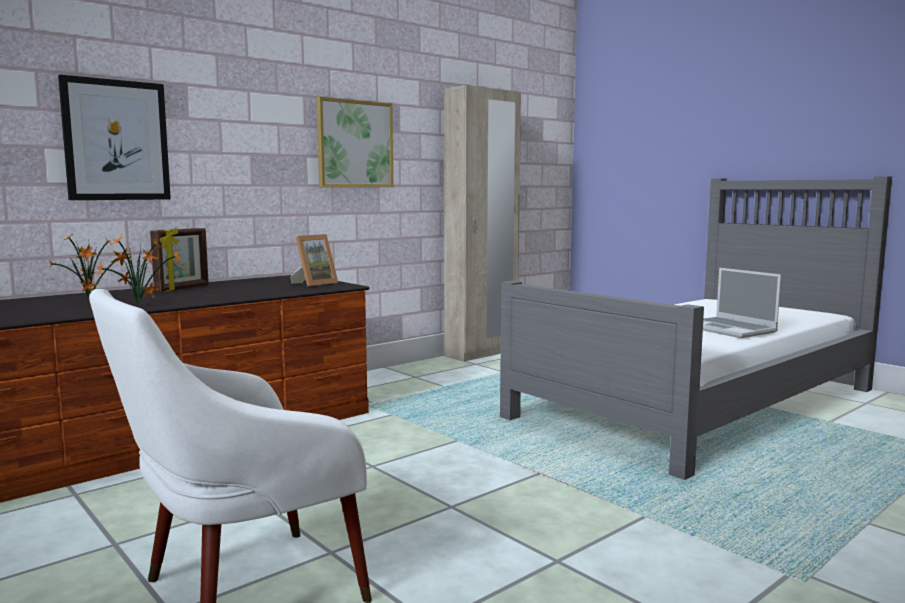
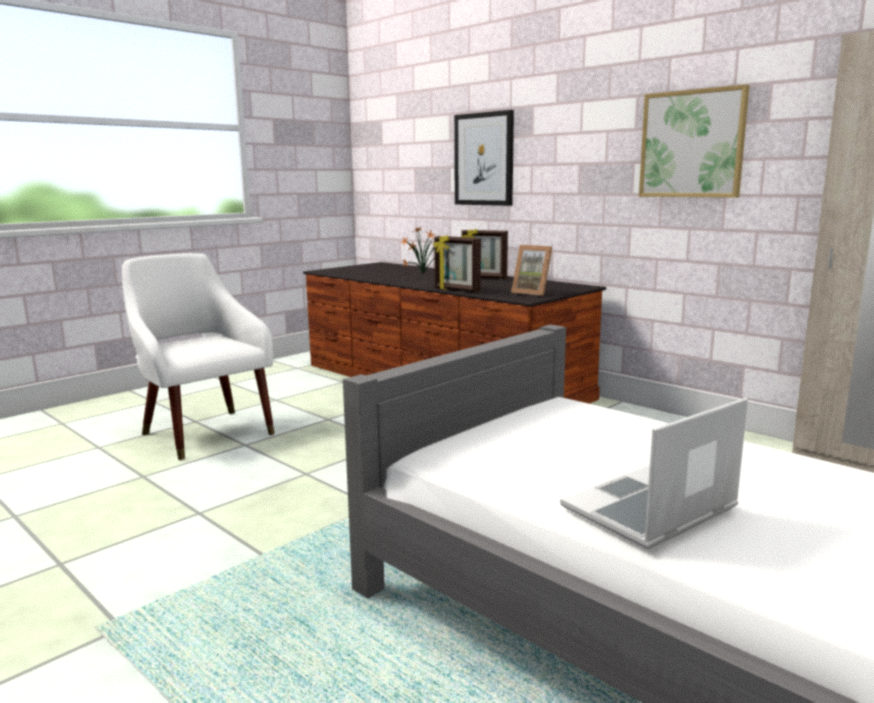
camera: 85 degrees right, 5 degrees up
(138, 305) = (401, 280): potted plant -> none
(263, 295) = (456, 290): none -> picture frame

